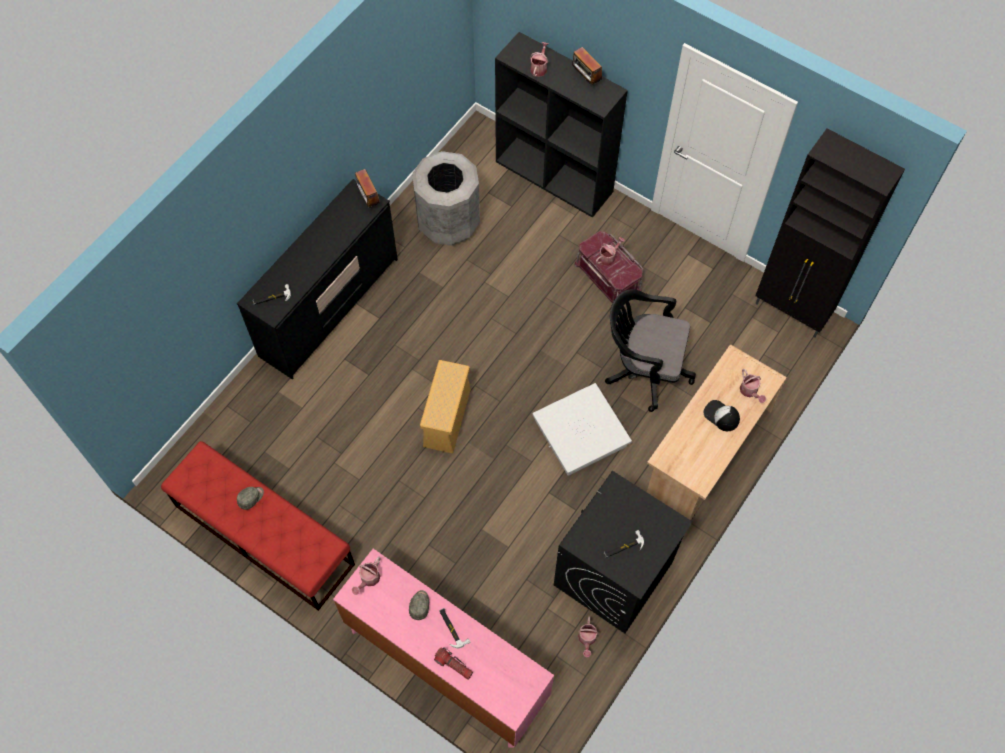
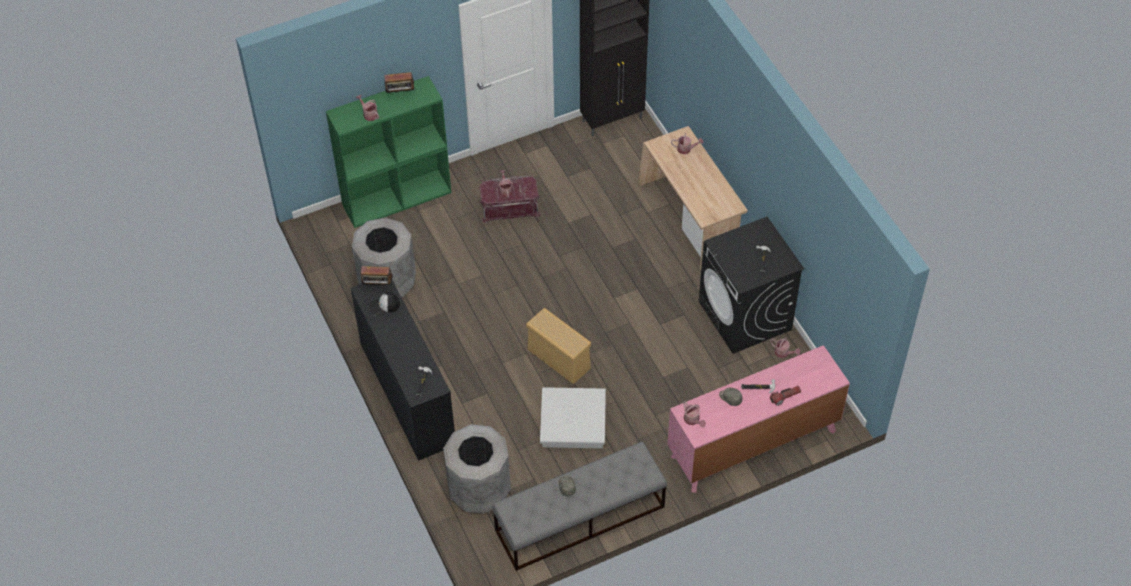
camera: 60 degrees left, 10 degrees down
(251, 427) = (479, 490): none -> grey trash can
(263, 535) = (579, 519): red bench -> grey bench
(555, 176) = (397, 197): black bookcase -> green bookcase
(581, 434) = (626, 284): white storage box -> white storage box (573, 422)
(643, 369) = (600, 224): black office chair -> none
(721, 416) = (694, 172): cap -> cap (384, 306)

